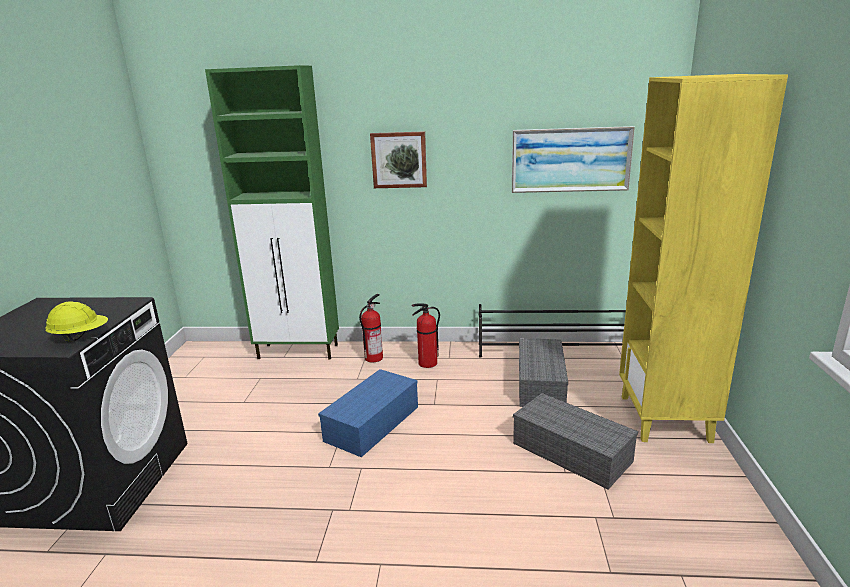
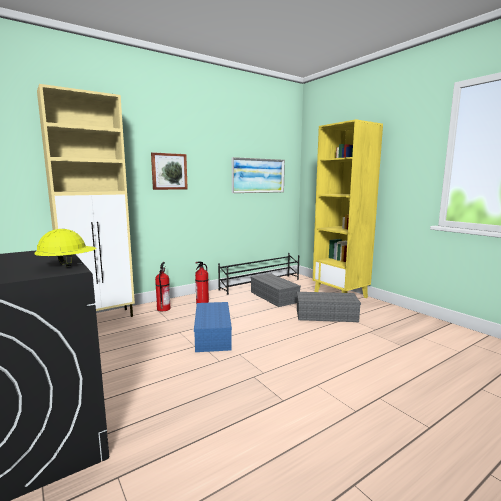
camera: 40 degrees left, 10 degrees down
(299, 352) = (100, 318): green cabinet -> beige cabinet

